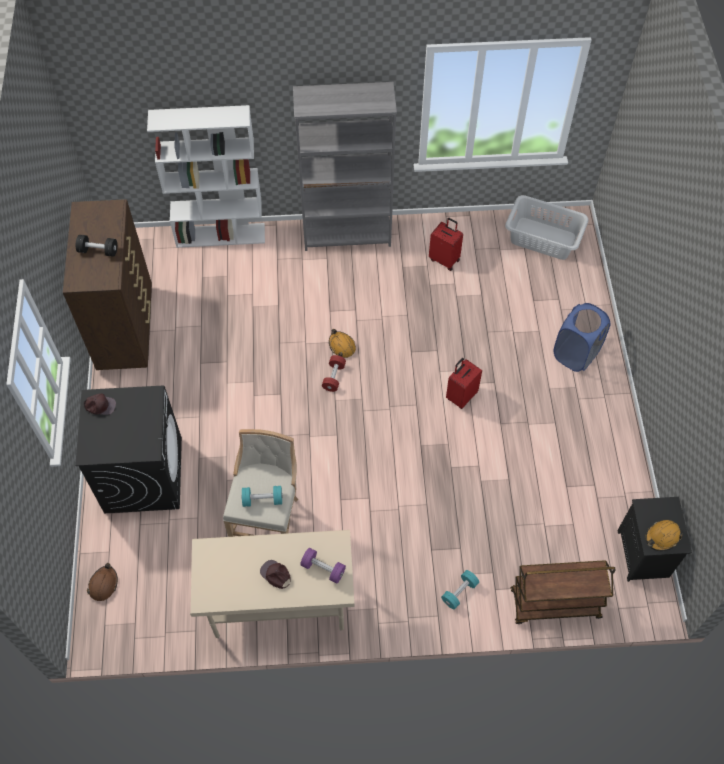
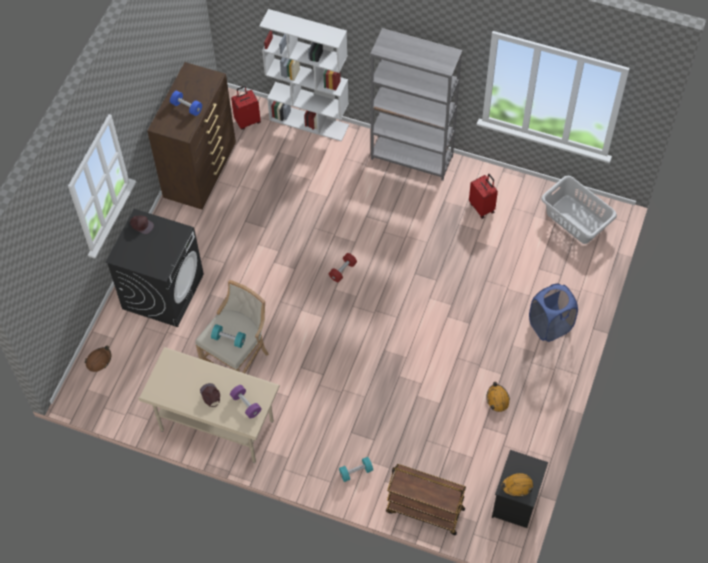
camera: 25 degrees right, 0 degrees up
(98, 251) = (186, 107): black dumbbell -> blue dumbbell
(342, 346) = (361, 248): orange hard hat -> orange hard hat (497, 399)
(461, 396) = (436, 324): red suitcase -> red suitcase (247, 121)

